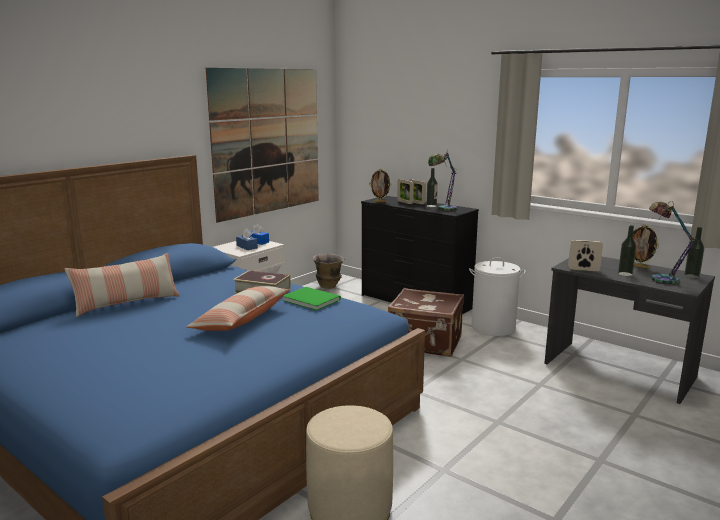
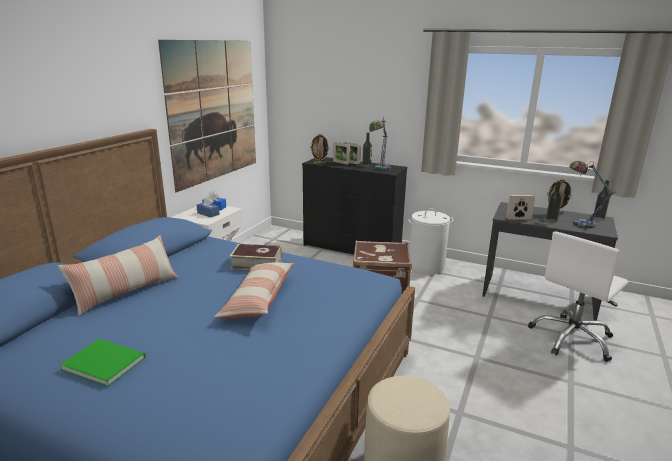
camera: 15 degrees left, 5 degrees up
(311, 299) = (308, 268): green book -> green book (104, 362)
(329, 286) = (270, 239): vase -> none
(633, 418) = (572, 338): none -> white office chair

